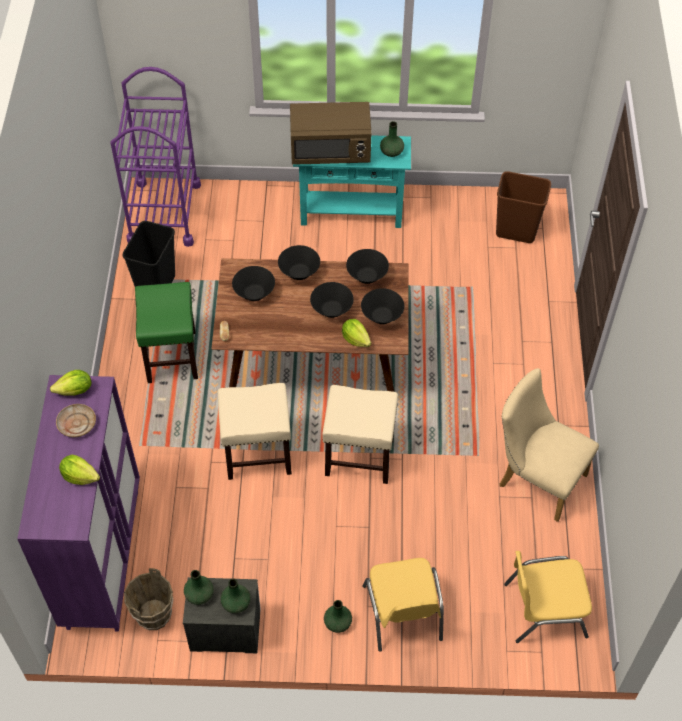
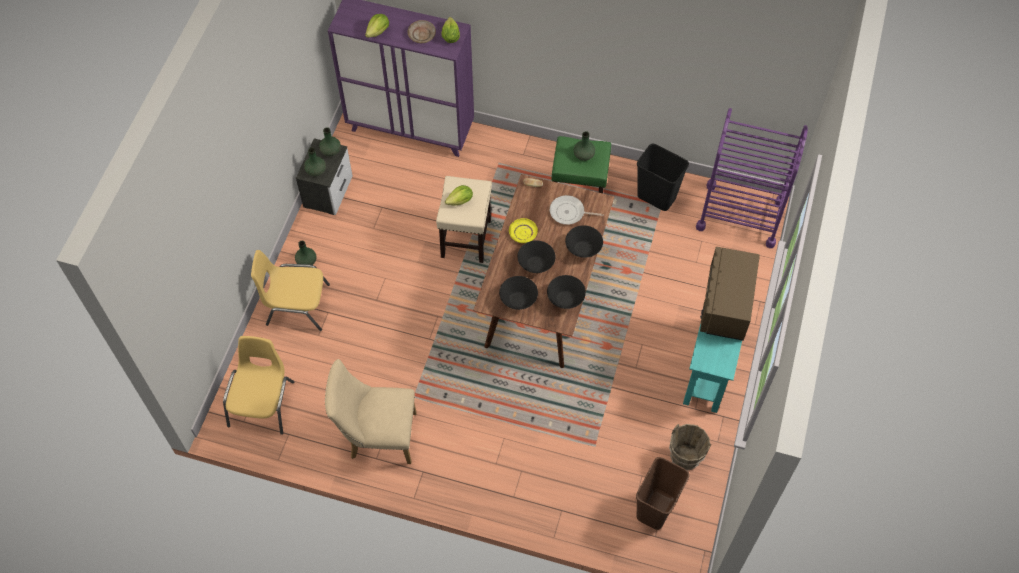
camera: 105 degrees right, 5 degrees up
(154, 615) = (355, 152): brown bucket -> brown bucket (684, 458)
(254, 293) = (569, 212): black bowl -> frying pan
(294, 329) = (523, 233): none -> yellow plate
(355, 339) = (500, 275): lettuce -> lettuce (460, 201)
(358, 457) = (441, 307): beige stool -> none
(391, 151) = (714, 357): green vase -> green vase (584, 155)
(536, 478) = (377, 436): beige chair -> beige chair turned 135 degrees counterclockwise

